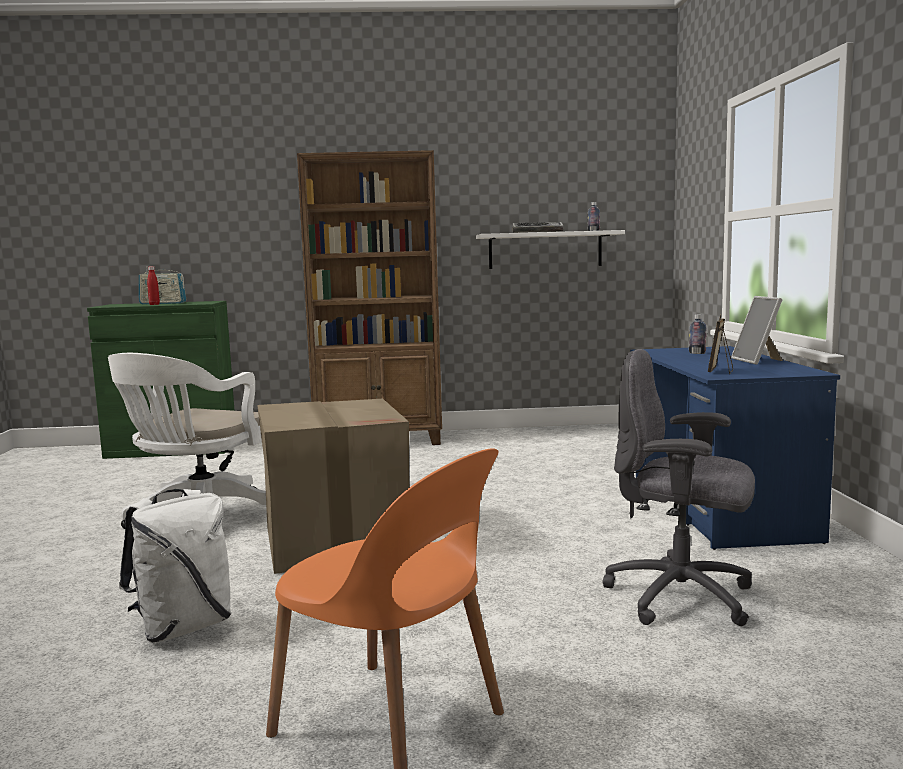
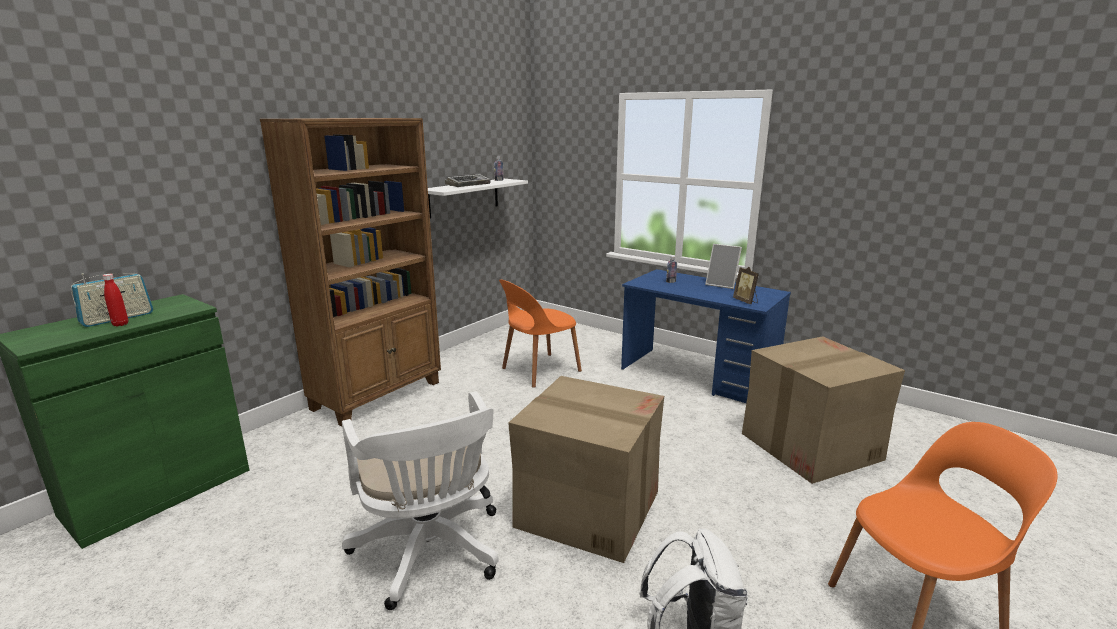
camera: 50 degrees left, 10 degrees up
(546, 458) = (539, 370): none -> orange chair
(682, 597) = (809, 446): grey office chair -> cardboard box

